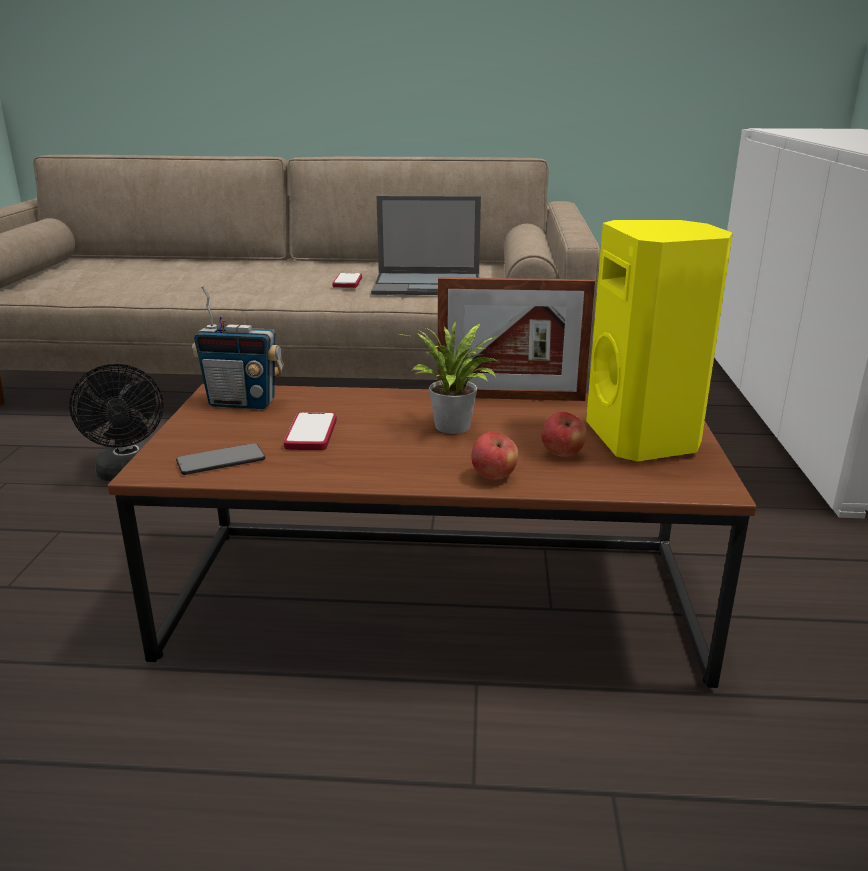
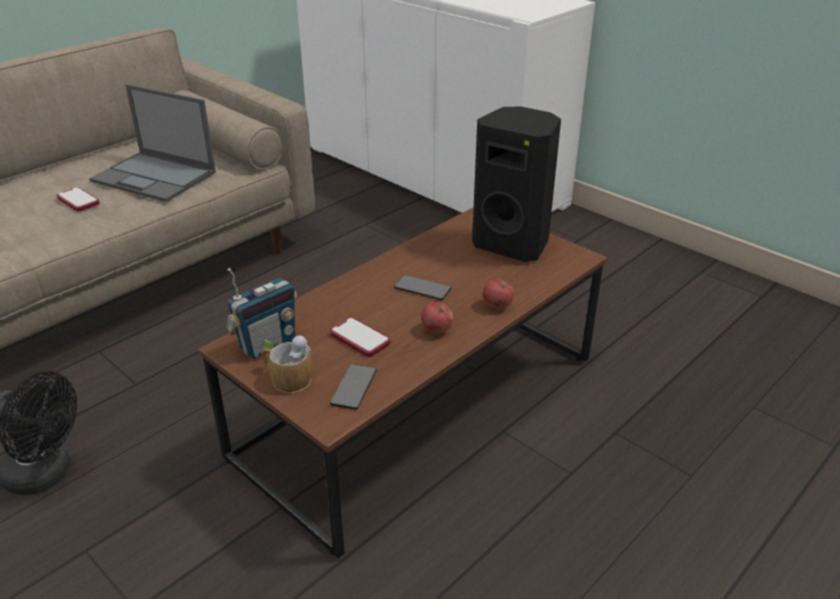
camera: 50 degrees left, 10 degrees up
(201, 427) = (286, 377): none -> mug
(429, 285) = (155, 177): laptop -> laptop turned 75 degrees clockwise
(454, 428) = (422, 289): potted plant -> phone
(510, 397) = (407, 251): picture frame -> none
(562, 454) = (498, 274): apple -> apple (436, 330)
(645, 439) = (513, 244): yellow speaker -> black speaker

